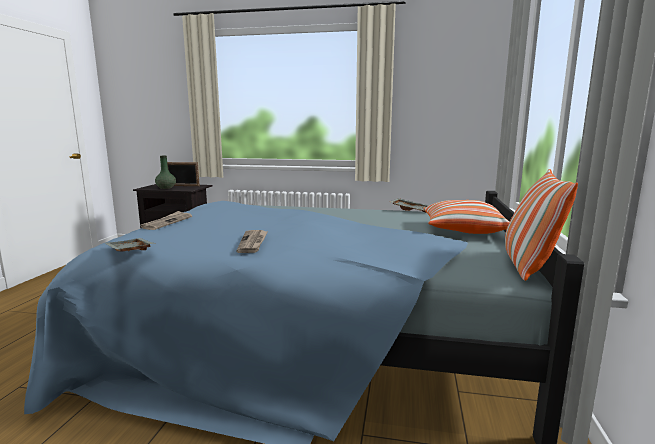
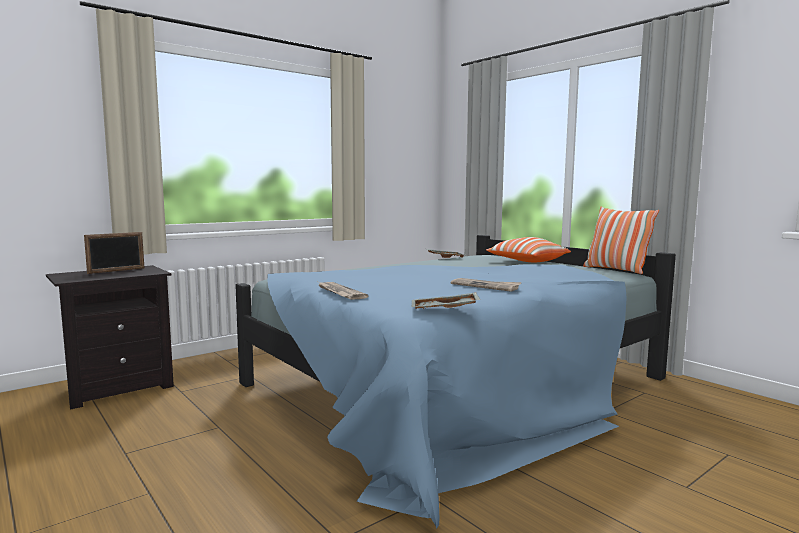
camera: 50 degrees left, 5 degrees down
(166, 188) = (105, 275): green vase -> none

